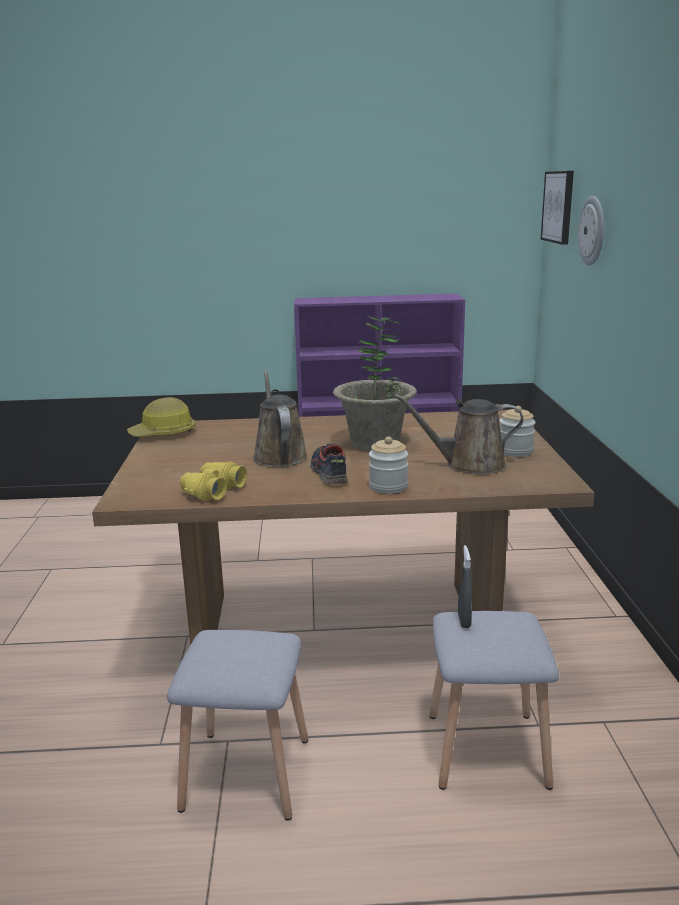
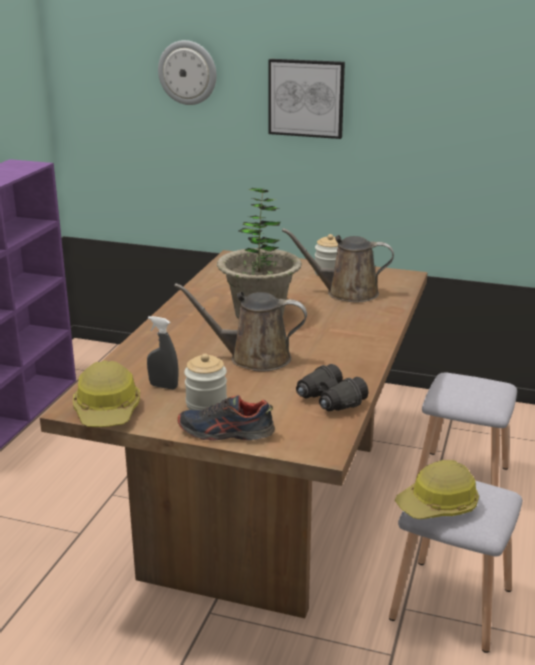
camera: 70 degrees left, 5 degrees up
(212, 491) = (329, 401): yellow binoculars -> black binoculars
(218, 640) = (438, 505): none -> hard hat
(328, 473) = (322, 344): shoe -> shoe (226, 433)
(388, 486) = (373, 328): jar -> jar (206, 404)
(464, 621) = (452, 394): grey spray bottle -> grey spray bottle (163, 386)
(469, 465) = (346, 293): brown watering can -> brown watering can turned 75 degrees clockwise
(559, 207) = (93, 49): picture -> picture (306, 98)

